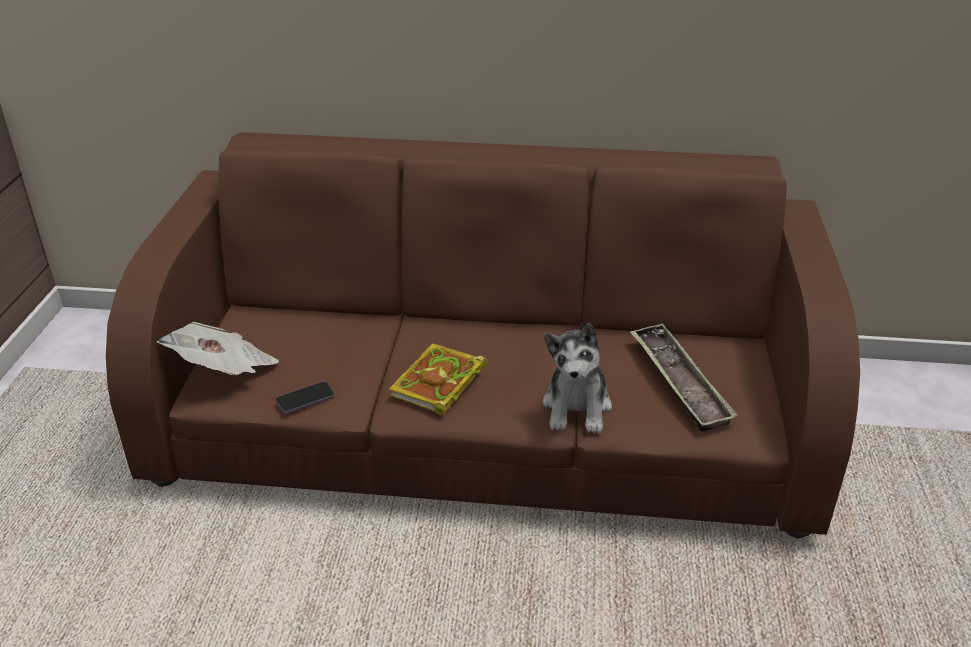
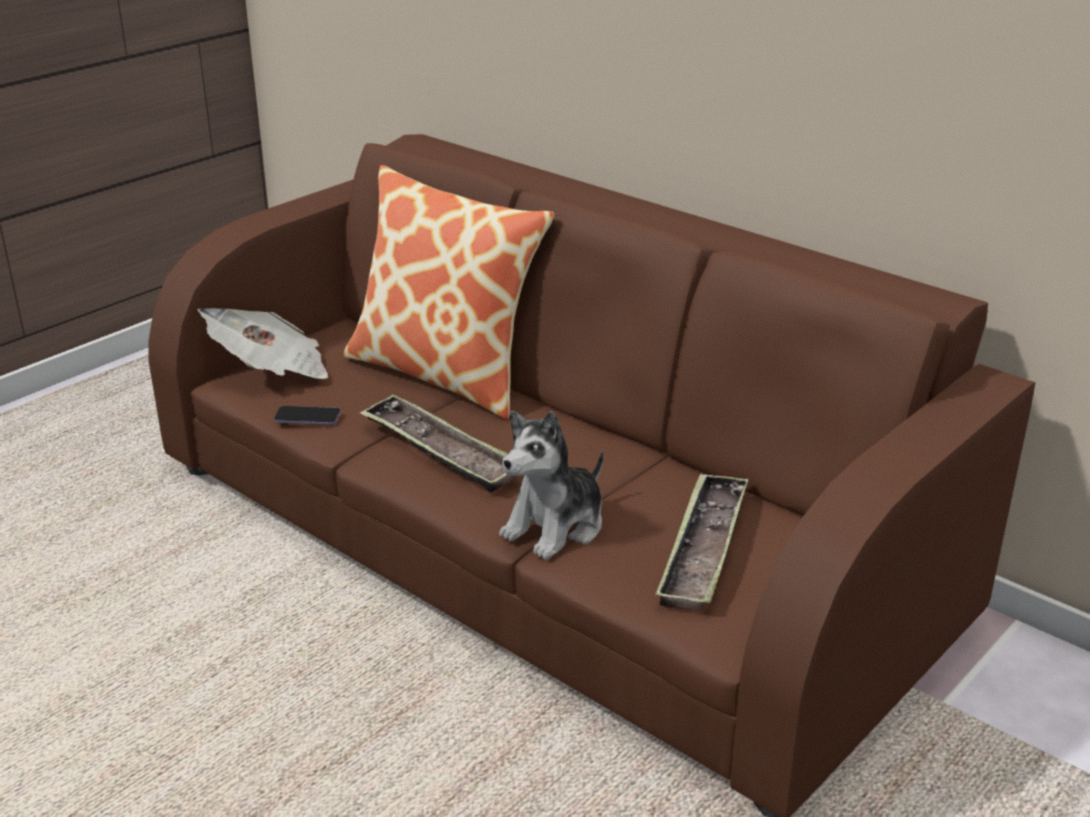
camera: 35 degrees right, 5 degrees down
(364, 323) = (446, 373): none -> pillow
(438, 384) = (440, 451): book -> tray

